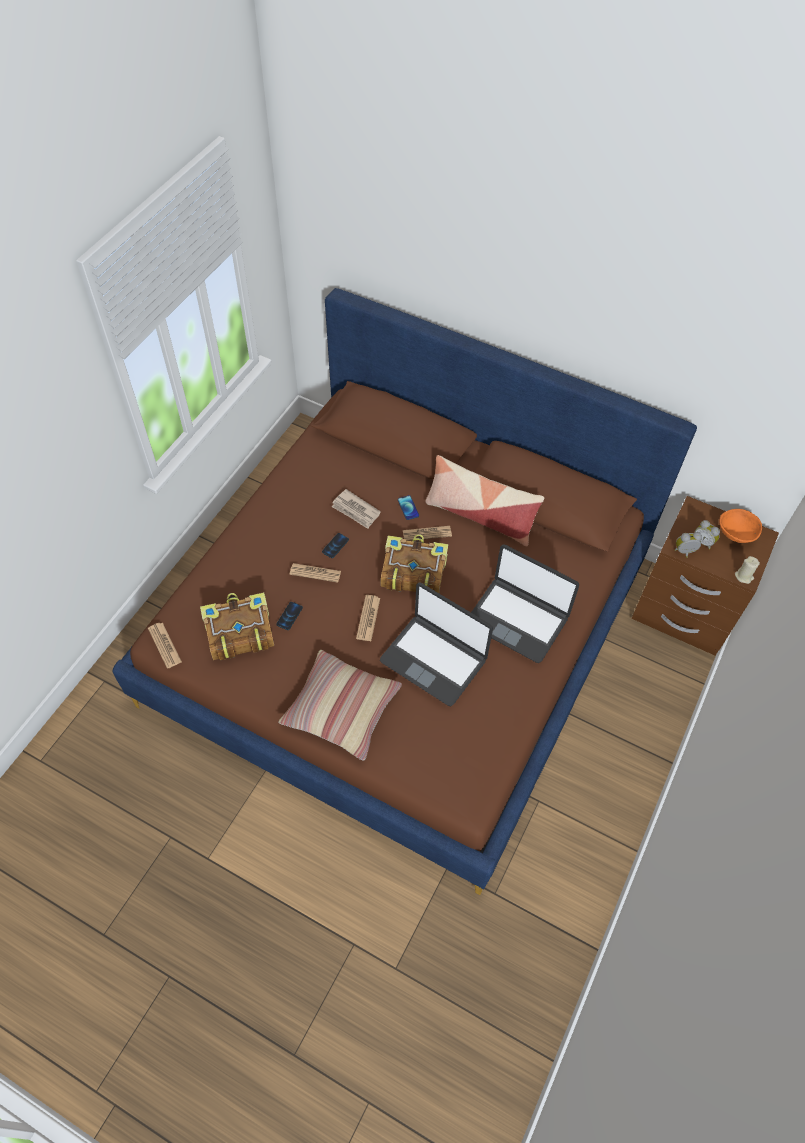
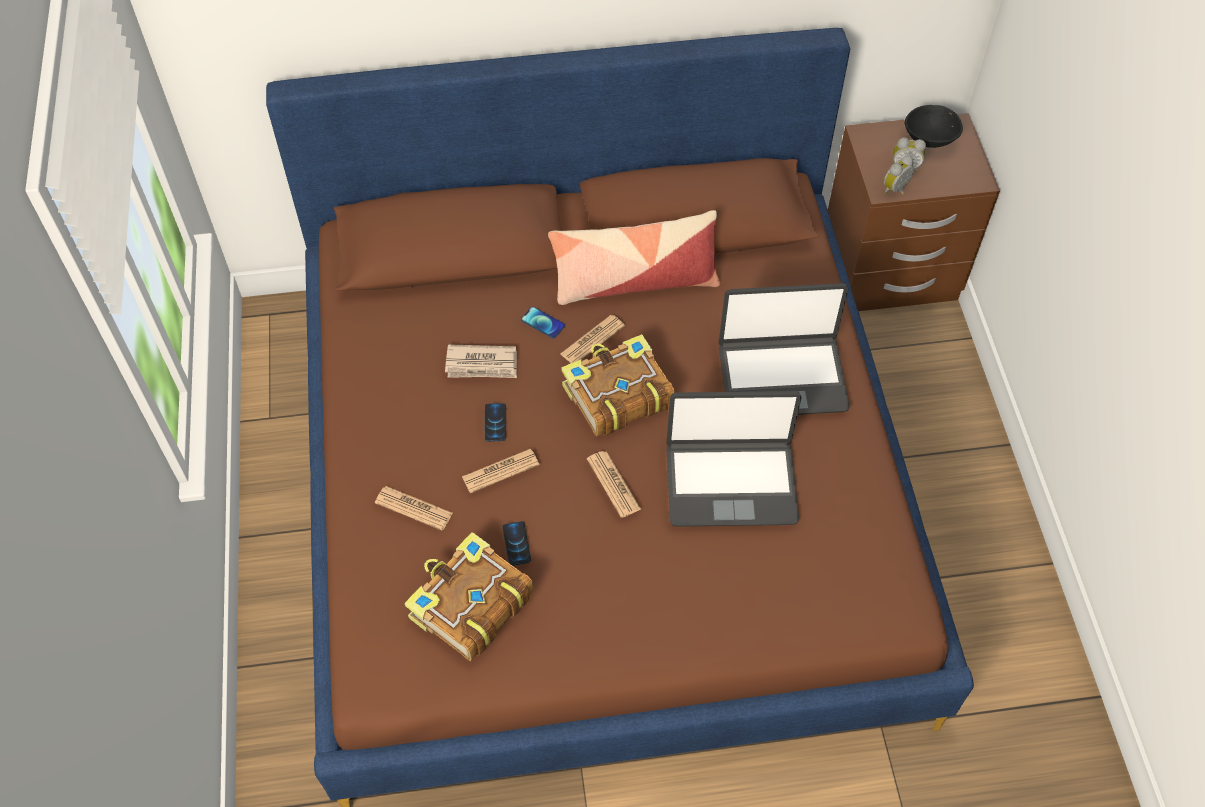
camera: 35 degrees left, 0 degrees up
(164, 645) = (384, 687): newspaper -> newspaper (414, 508)
(341, 709) = (676, 612): pillow -> none
(735, 534) = (929, 139): orange bowl -> black bowl
(744, 576) = (975, 181): beige candle -> none

